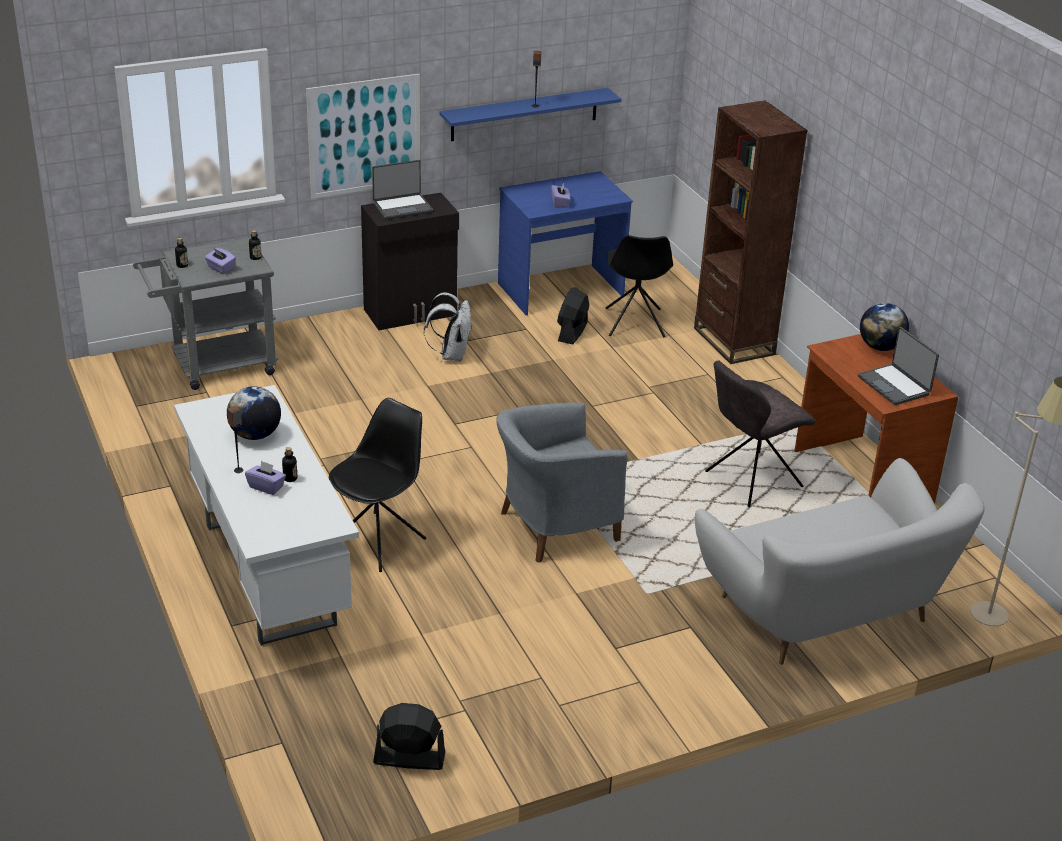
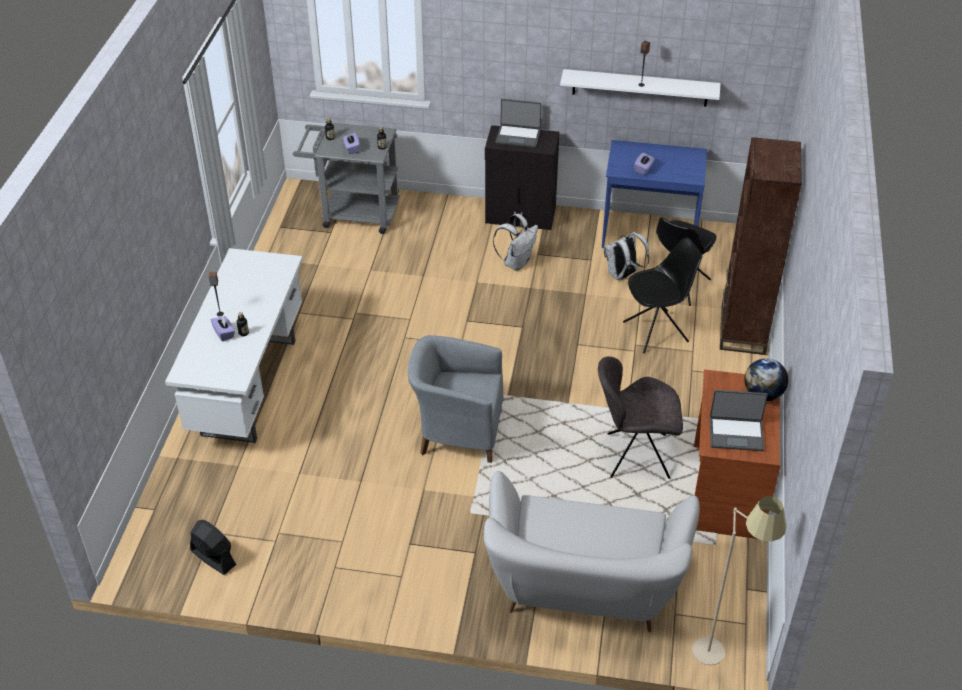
camera: 35 degrees right, 10 degrees up
(255, 435) = (254, 291): globe -> none
(364, 136) = (498, 74): picture -> none
(379, 541) = (335, 392): black chair -> black chair (657, 331)
(524, 114) = (640, 88): blue shelf -> white shelf
(572, 332) = (623, 275): black fan -> white backpack
(895, 385) = (736, 434): laptop -> laptop turned 90 degrees counterclockwise

